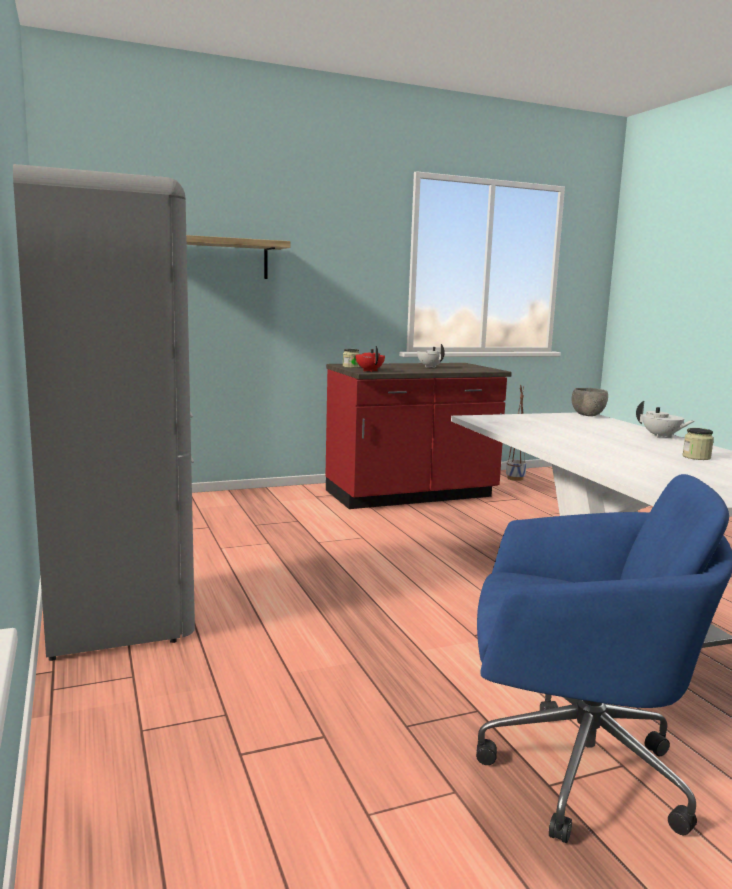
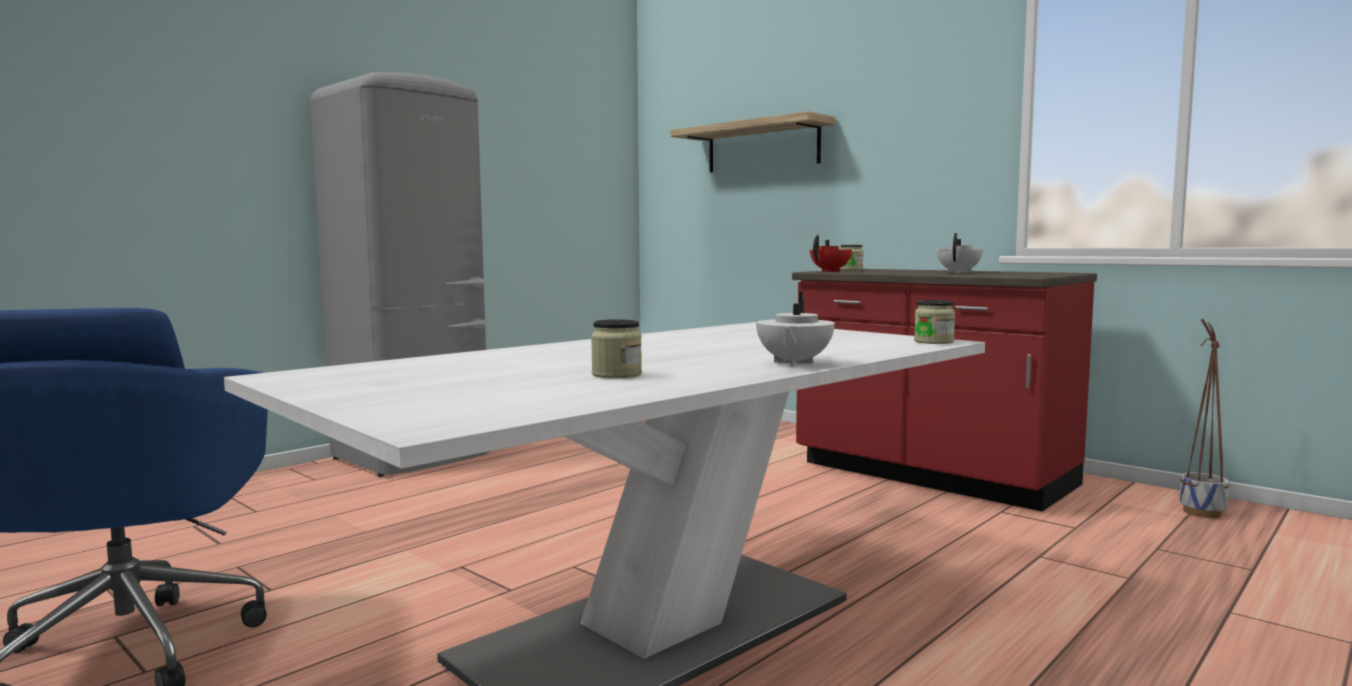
camera: 65 degrees right, 5 degrees down
(588, 415) = (934, 342): grey bowl -> jar

